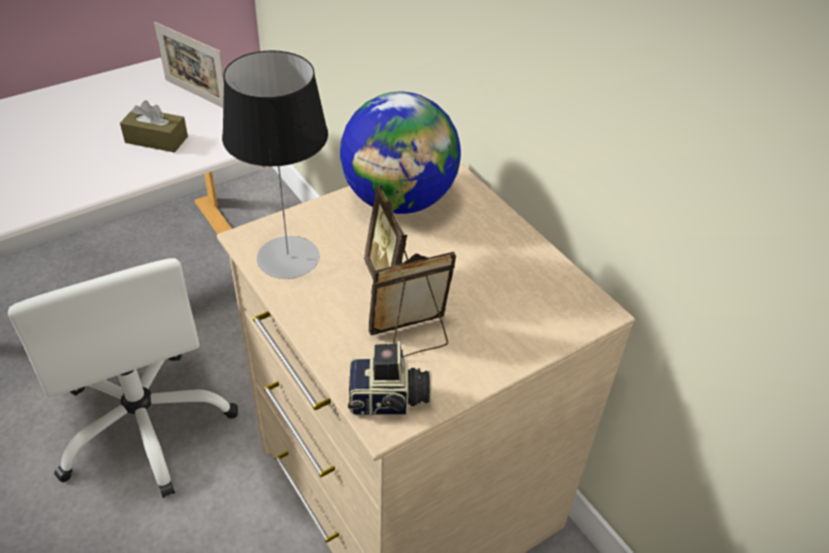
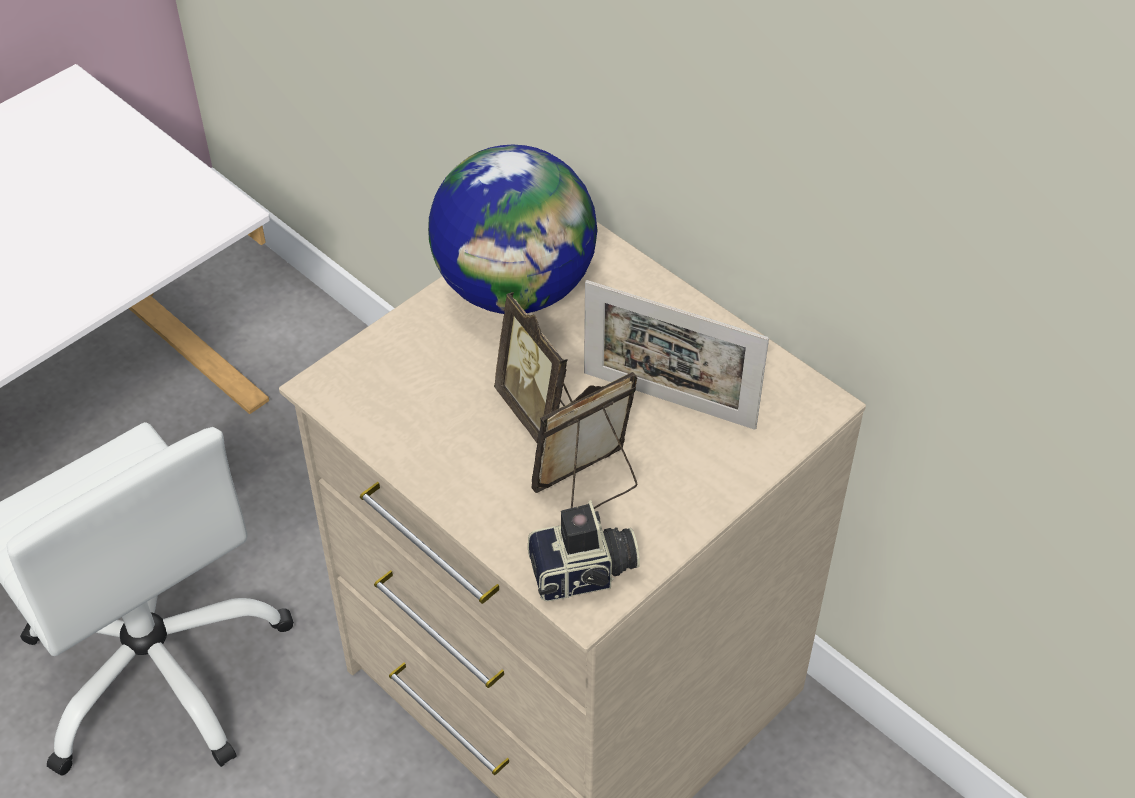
camera: 10 degrees left, 5 degrees up
(156, 139) = (90, 232): brown tissue box -> none
(196, 94) = (123, 142): picture frame -> picture frame (668, 400)
(288, 257) = (390, 404): table lamp -> none

